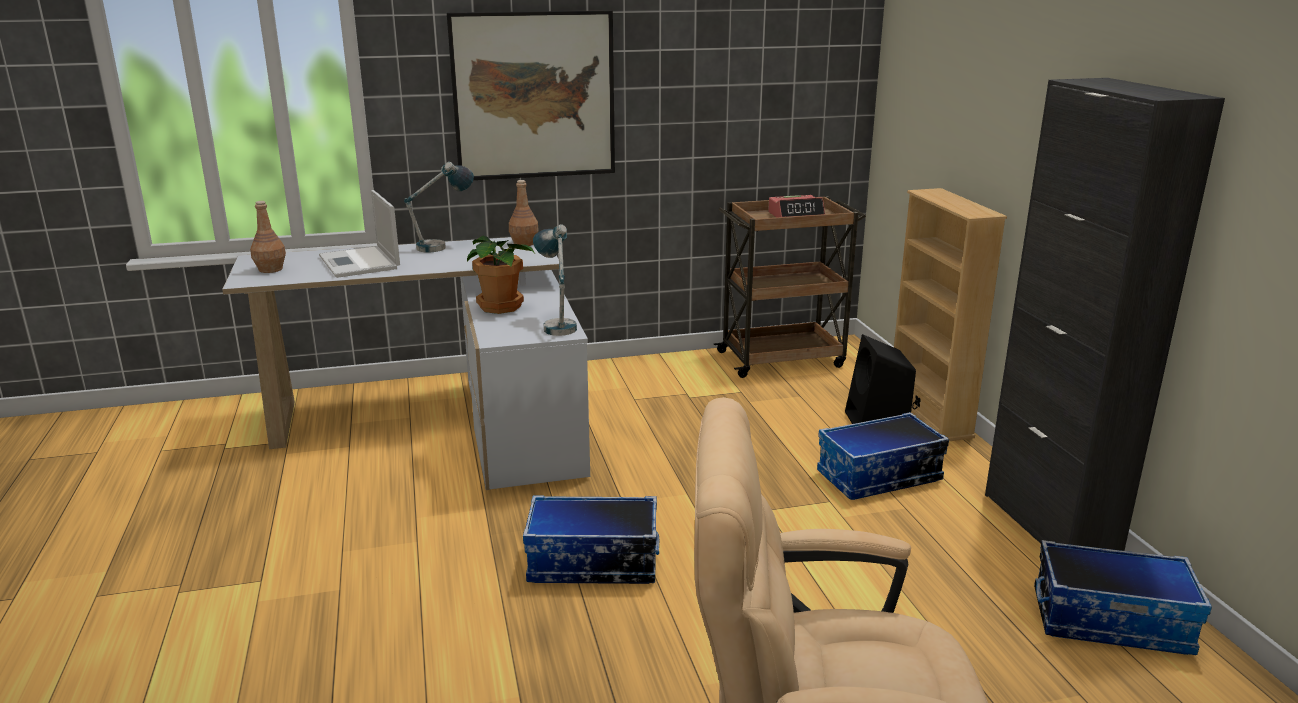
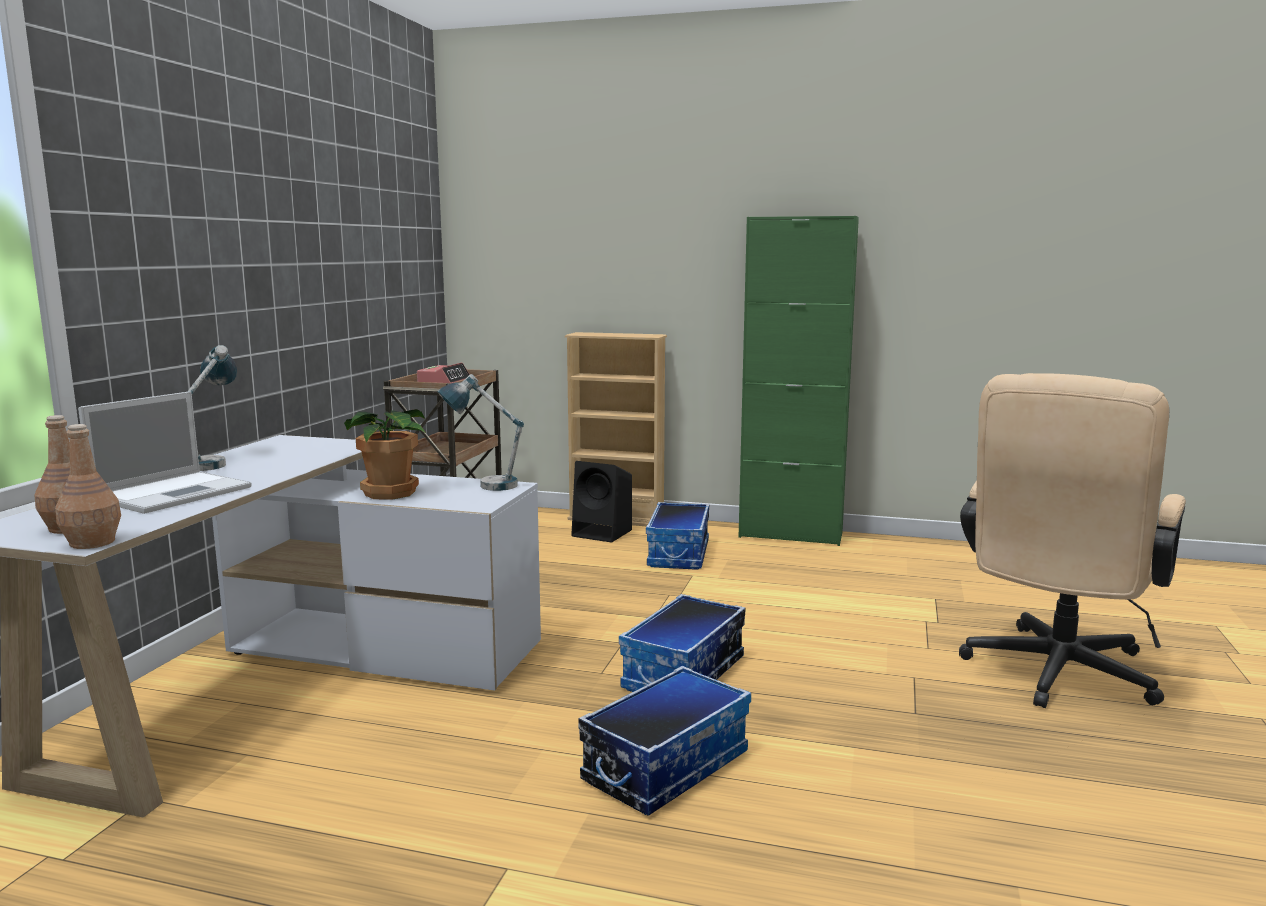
camera: 60 degrees left, 10 degrees down
(360, 263) = (175, 493): laptop -> laptop turned 60 degrees counterclockwise
(524, 243) = (290, 442): brown bottle -> brown bottle (91, 543)
(534, 95) = (230, 270): picture -> none
(1049, 525) = (790, 535): black cabinet -> green cabinet
(1111, 621) = (899, 553): storage box -> storage box (665, 766)

